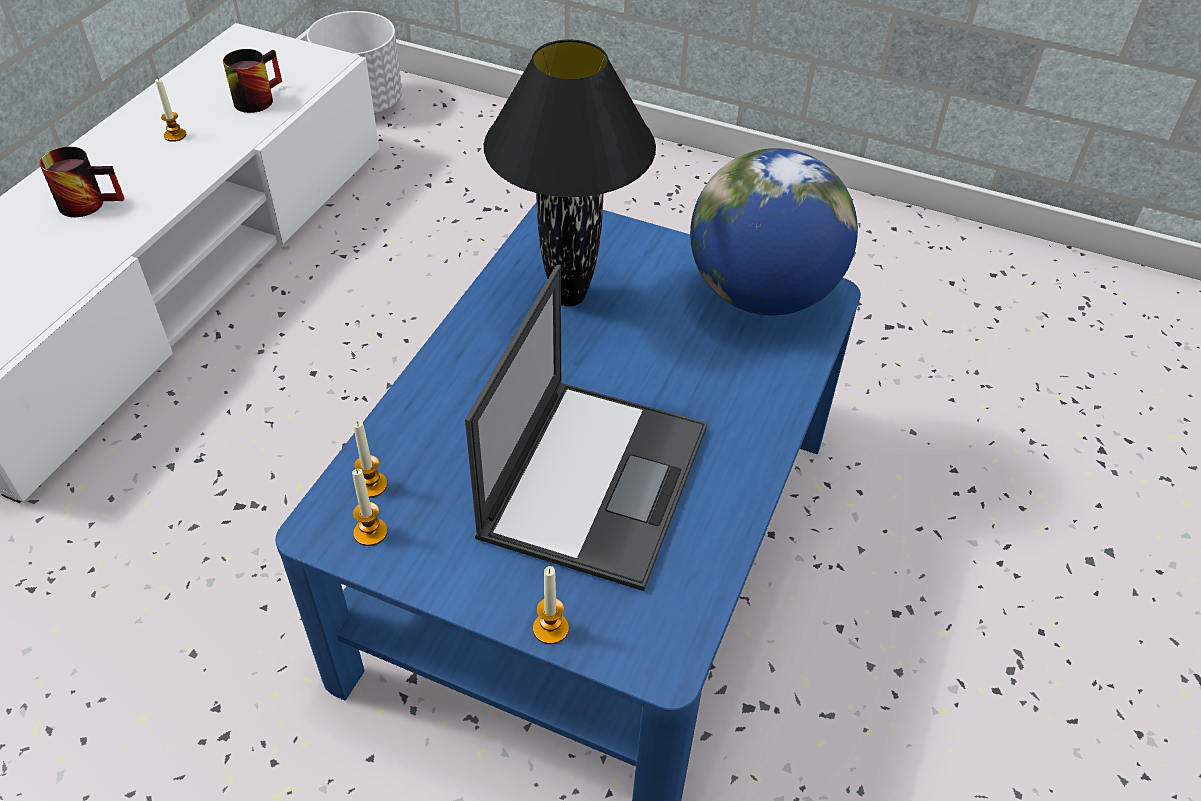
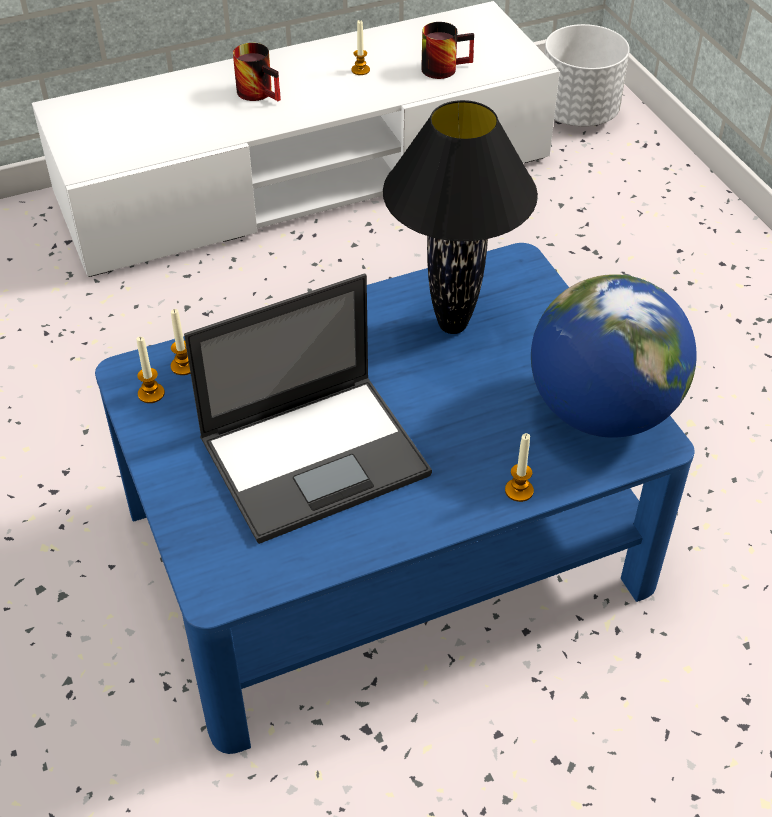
camera: 45 degrees right, 0 degrees up
(550, 628) = (179, 522): candle -> candle (519, 490)

